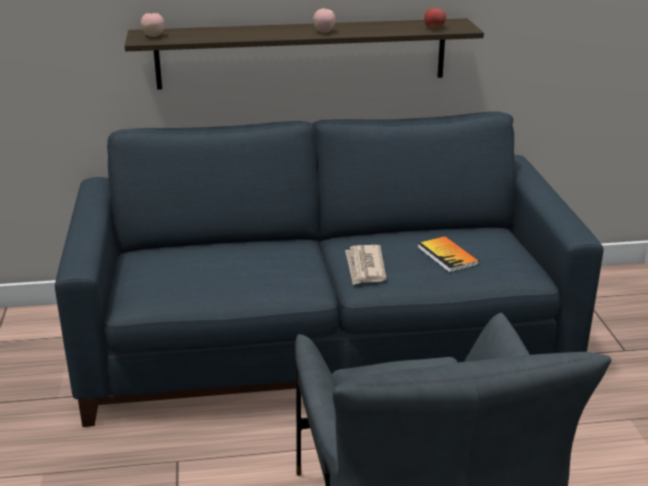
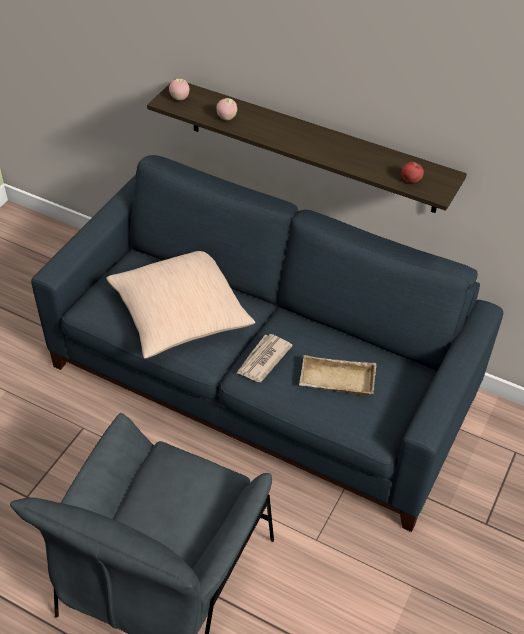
camera: 35 degrees right, 20 degrees up
(241, 268) = (180, 313): none -> beige pillow
(324, 32) = (312, 147): apple -> apple (226, 118)
(447, 256) = (335, 381): book -> beige tray

